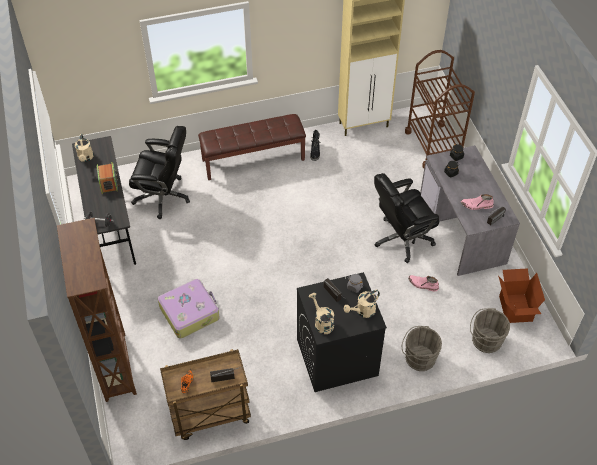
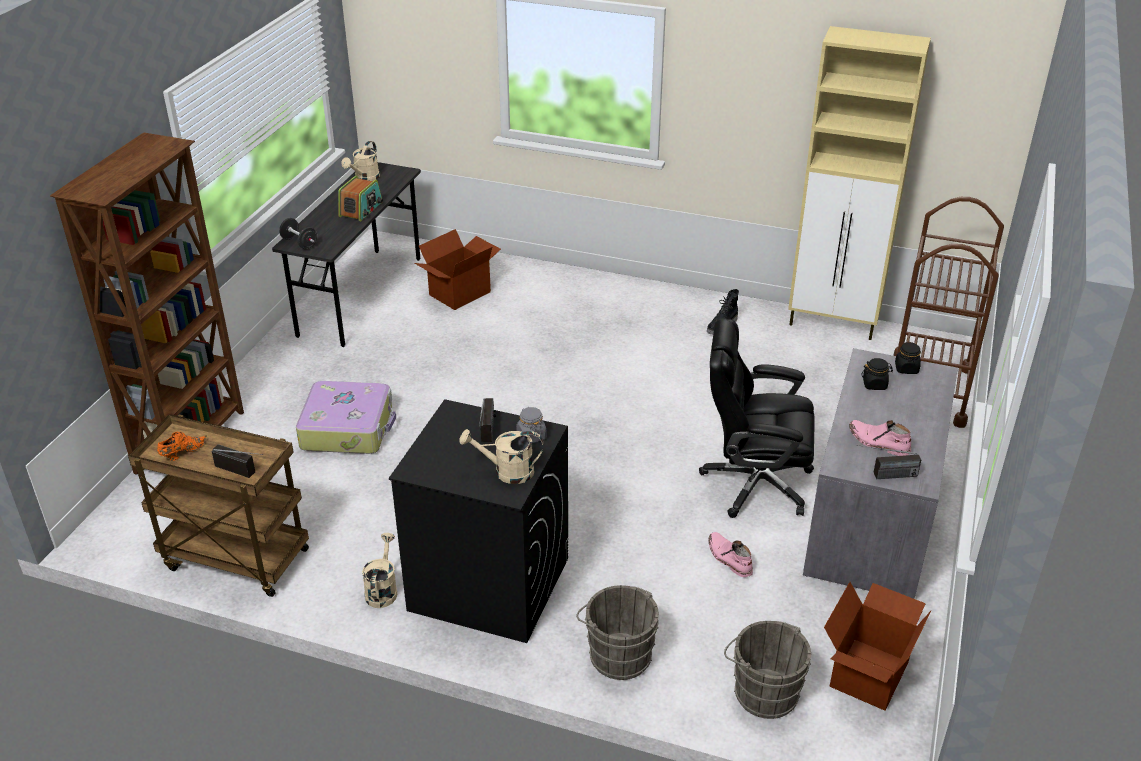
camera: 35 degrees right, 15 degrees down
(163, 196) = (459, 293): black office chair -> cardboard box
(253, 159) = (623, 300): brown bench -> none
(322, 323) = (429, 456): beige watering can -> beige watering can (382, 590)

